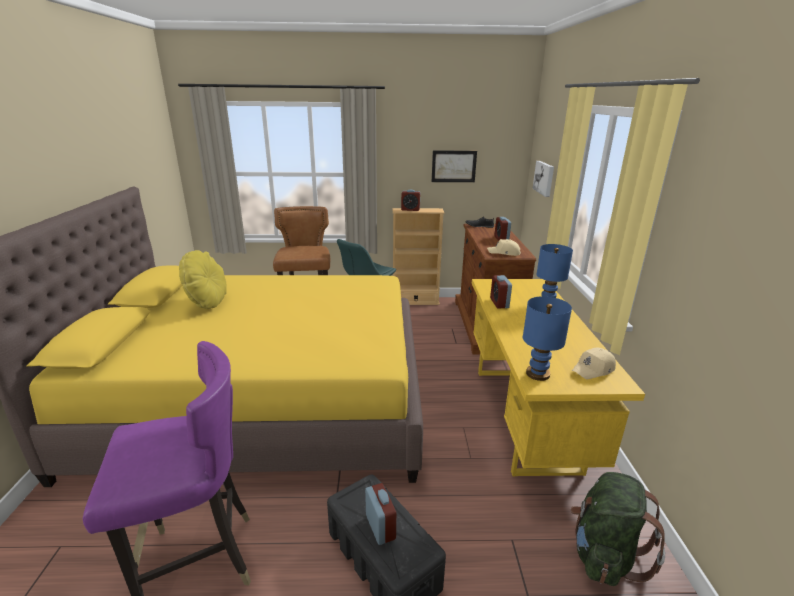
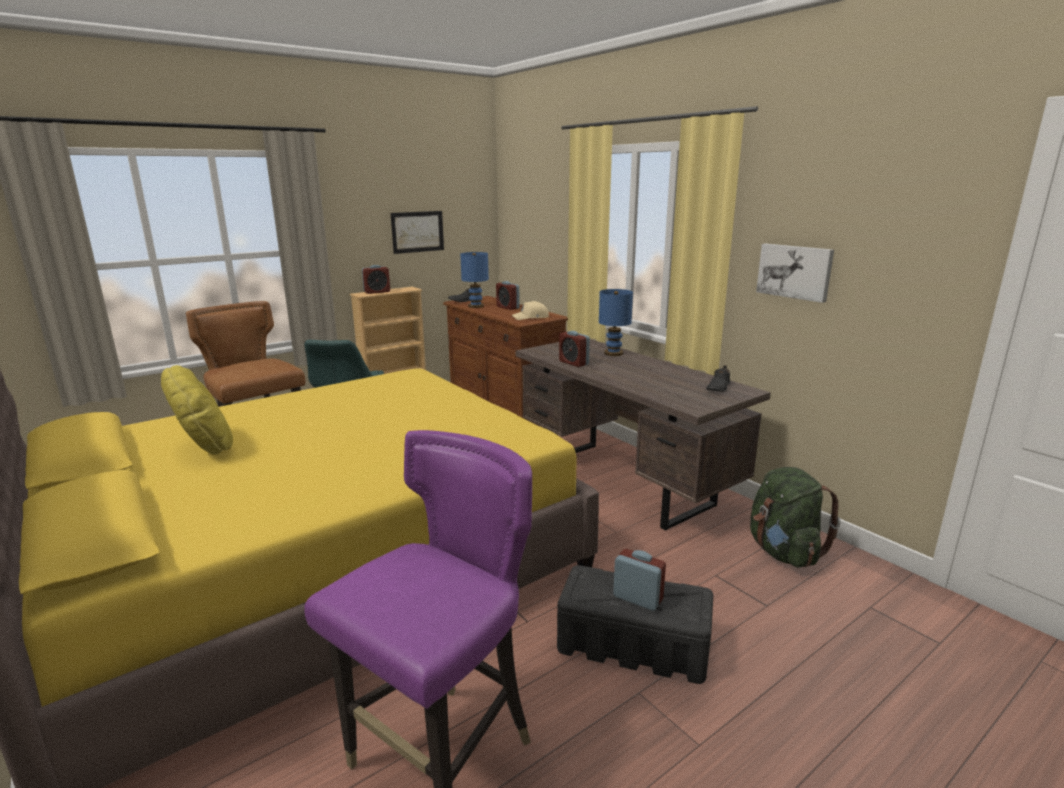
camera: 35 degrees left, 5 degrees down
(524, 417) = (625, 482): yellow desk -> brown desk
(538, 374) = (685, 402): blue table lamp -> blue table lamp (476, 306)
(544, 178) = (533, 234): picture -> picture (795, 271)
(593, 369) = (718, 387): beige cap -> black shoe

